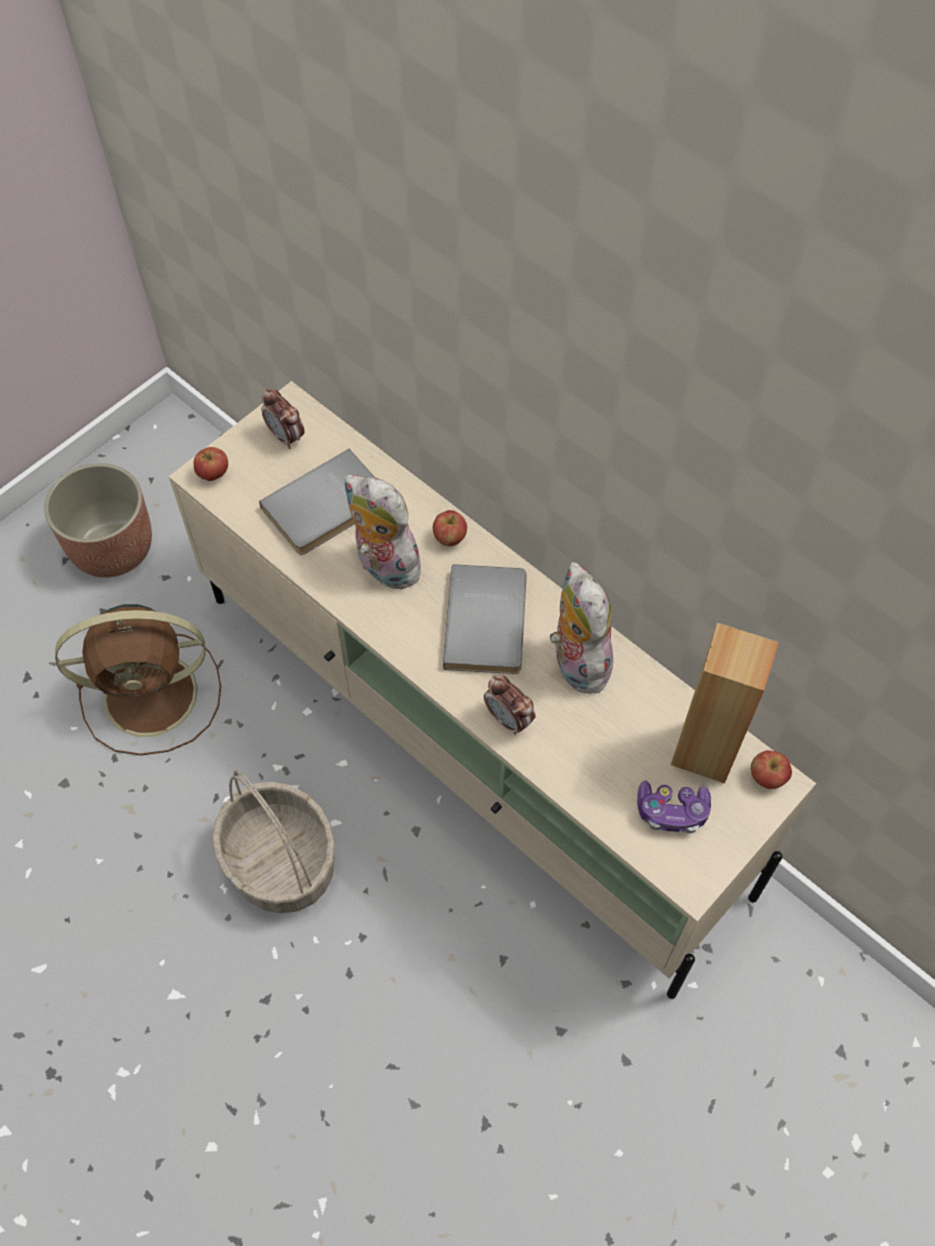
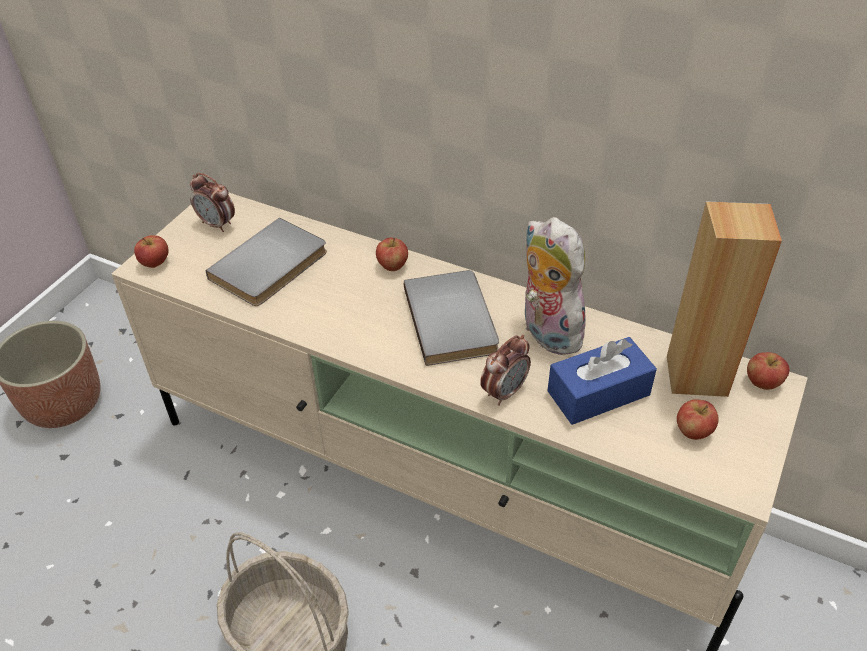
camera: 15 degrees left, 15 degrees down
(155, 694) = (128, 515): brown fan -> none
(383, 566) = (338, 298): plush toy -> none
(509, 719) = (504, 392): alarm clock -> alarm clock turned 75 degrees counterclockwise
(599, 745) = (598, 393): none -> blue tissue box
(672, 811) = (693, 431): game controller -> apple

